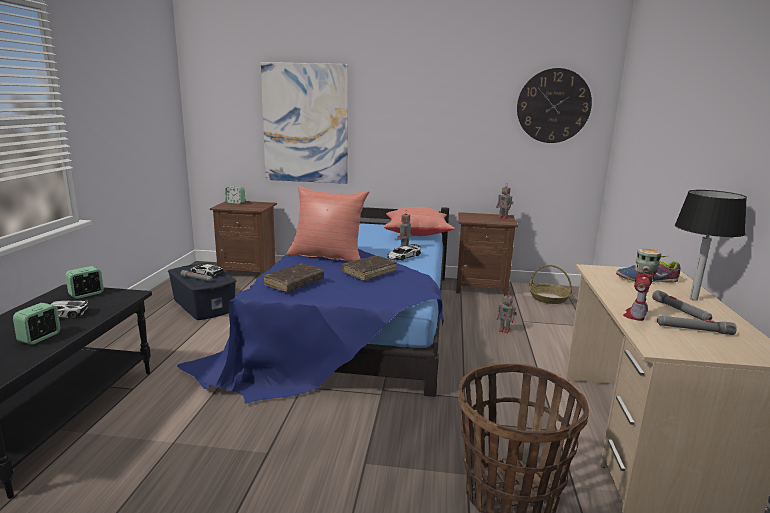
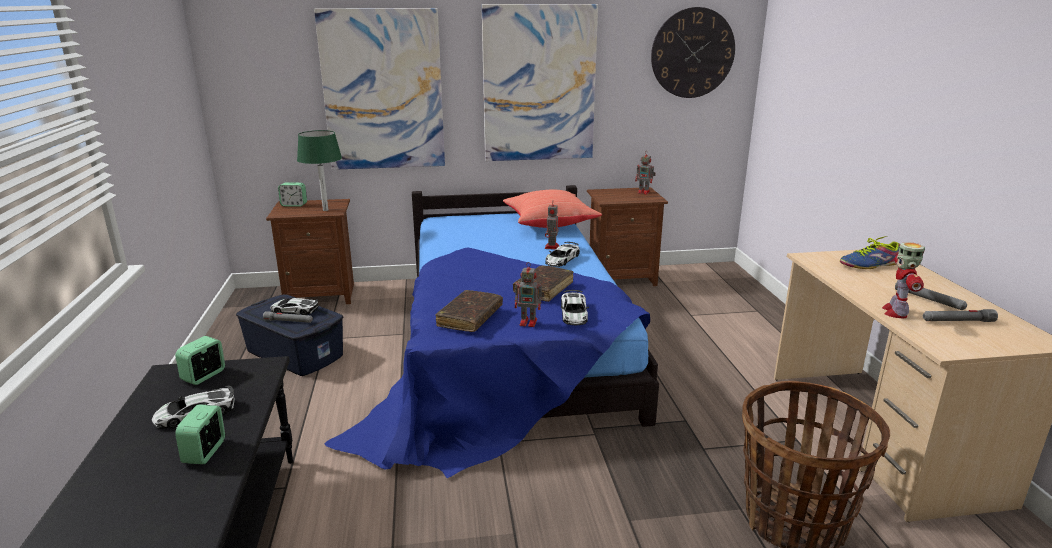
camera: 15 degrees left, 5 degrees up
(253, 207) = (325, 210): none -> green table lamp
(327, 256) = (473, 272): red pillow -> none
(377, 291) = (574, 313): none -> toy car
(423, 125) = (539, 84): none -> picture
(505, 330) = (679, 329): toy robot -> toy robot (529, 322)
(549, 298) = (702, 281): basket -> none
(693, 299) = (928, 283): black table lamp -> none

